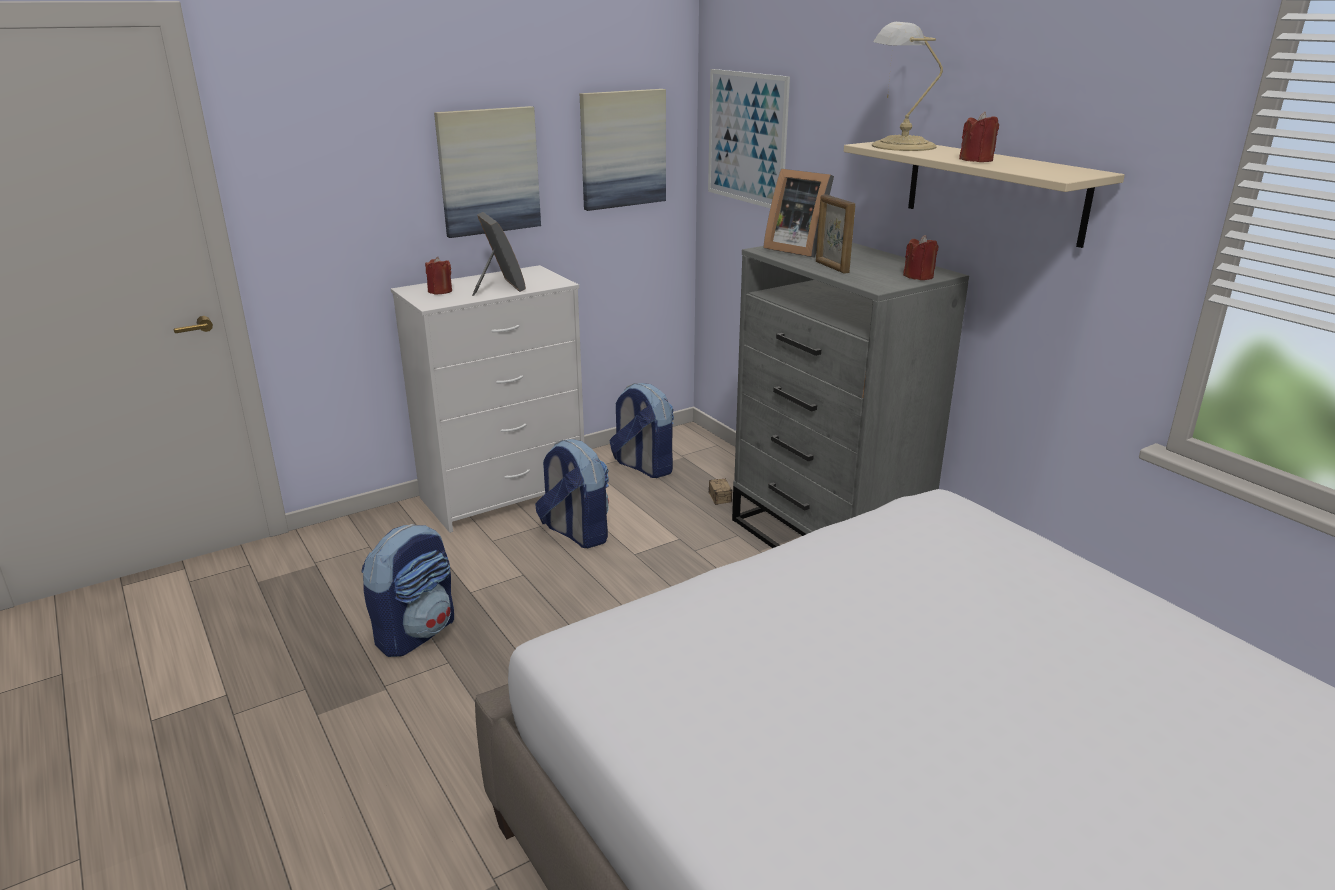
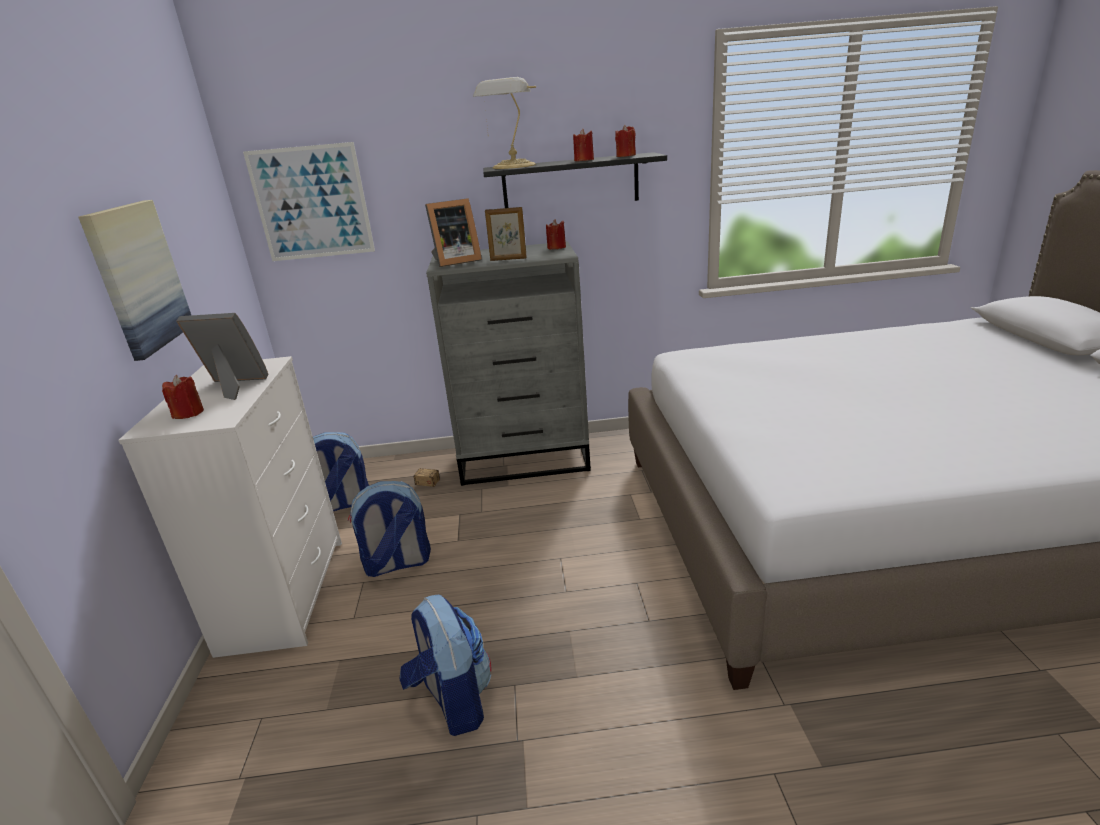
camera: 60 degrees left, 0 degrees up
(622, 149) = (207, 236): picture -> none
(994, 190) = (570, 183): beige shelf -> black shelf
(1046, 168) = (626, 156): none -> red candle

